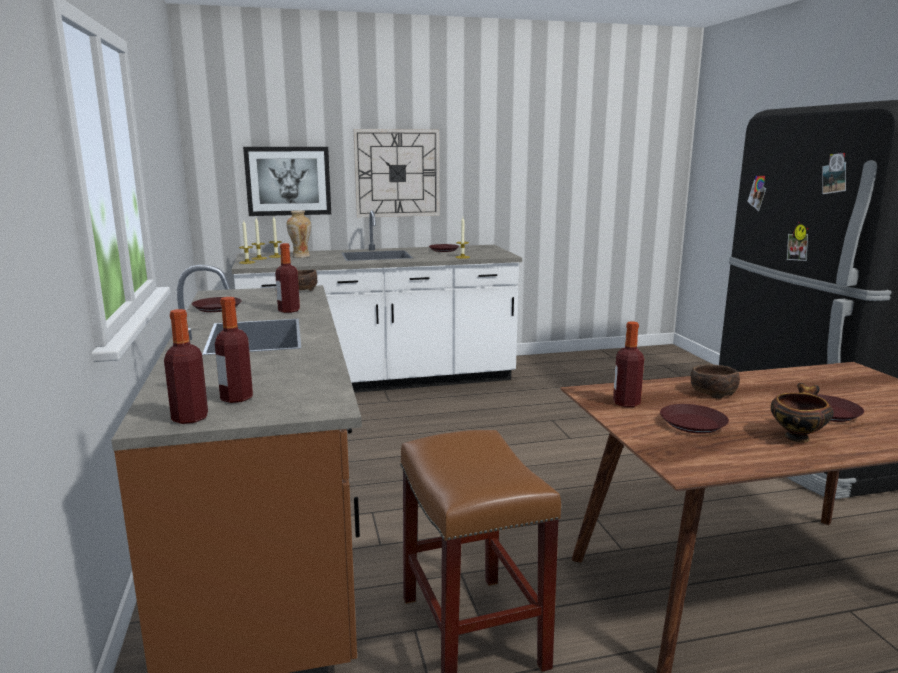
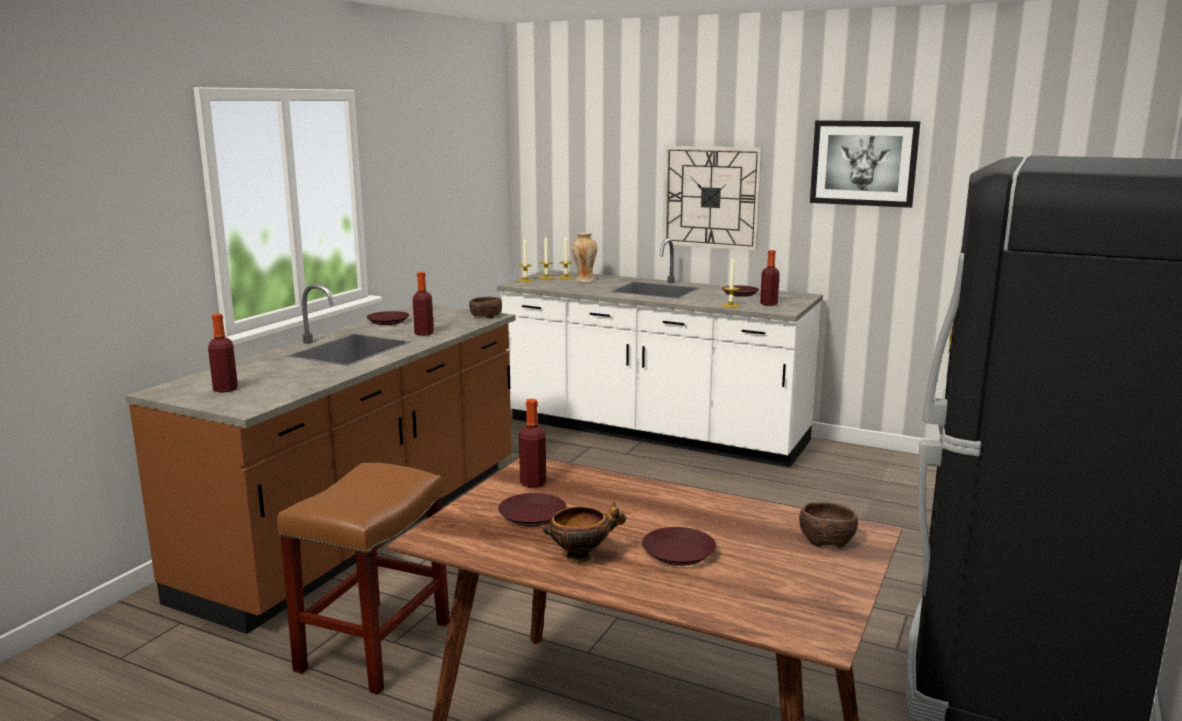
camera: 40 degrees right, 0 degrees up
(190, 418) = (178, 394): bottle -> bottle (769, 304)
(288, 181) = (599, 199): picture -> picture (863, 163)
(711, 392) = (632, 500): brown bowl -> brown bowl (826, 538)

